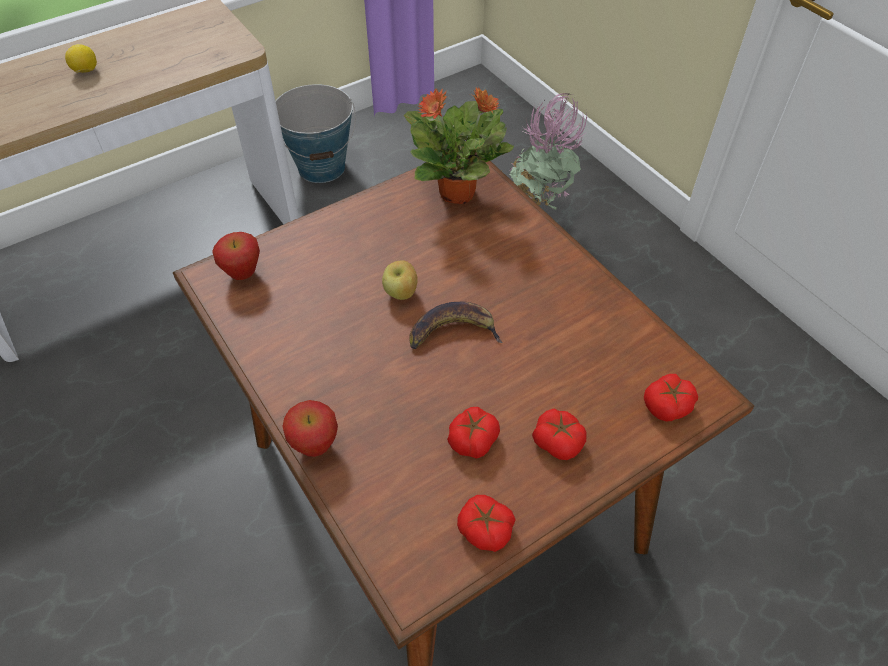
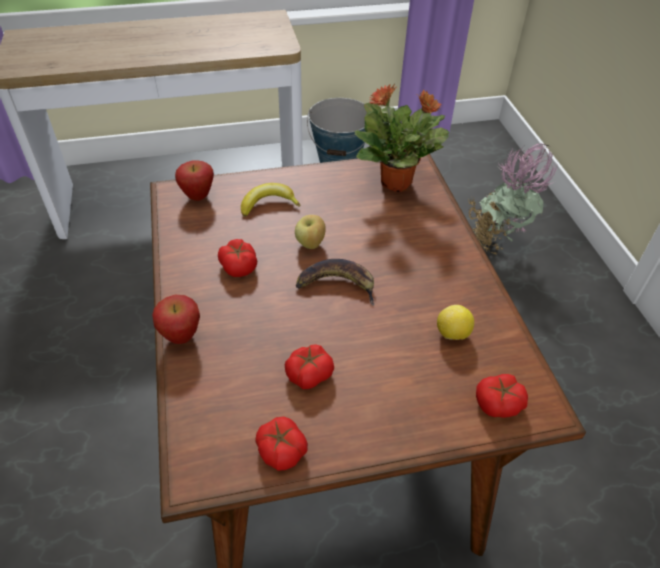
camera: 20 degrees right, 5 degrees down
(86, 71) = (167, 38): lemon -> lemon (452, 334)
(330, 259) = (268, 204): none -> banana
(558, 441) = (382, 400): tomato -> tomato (239, 266)

